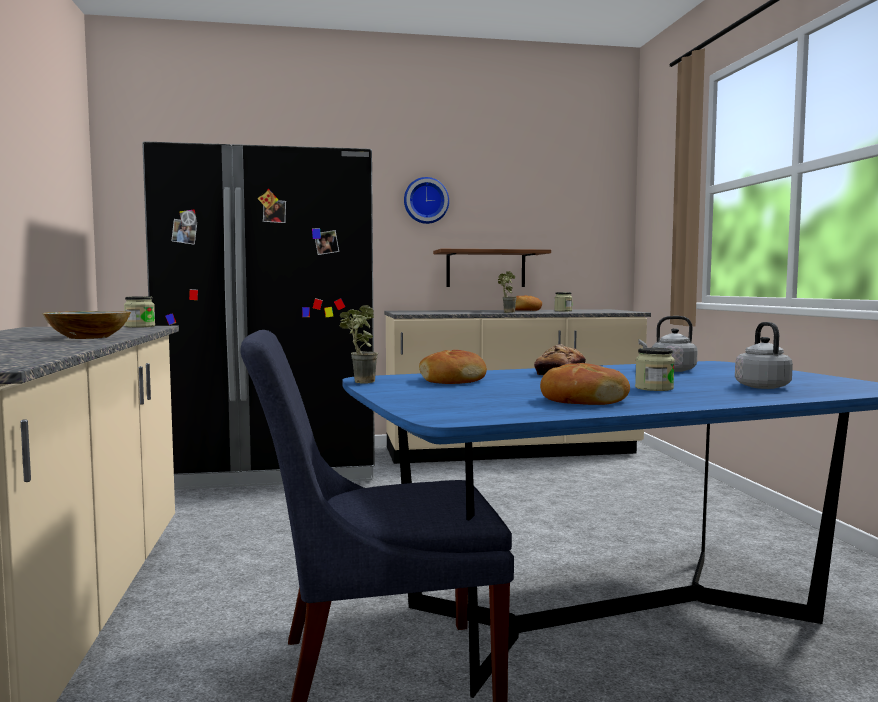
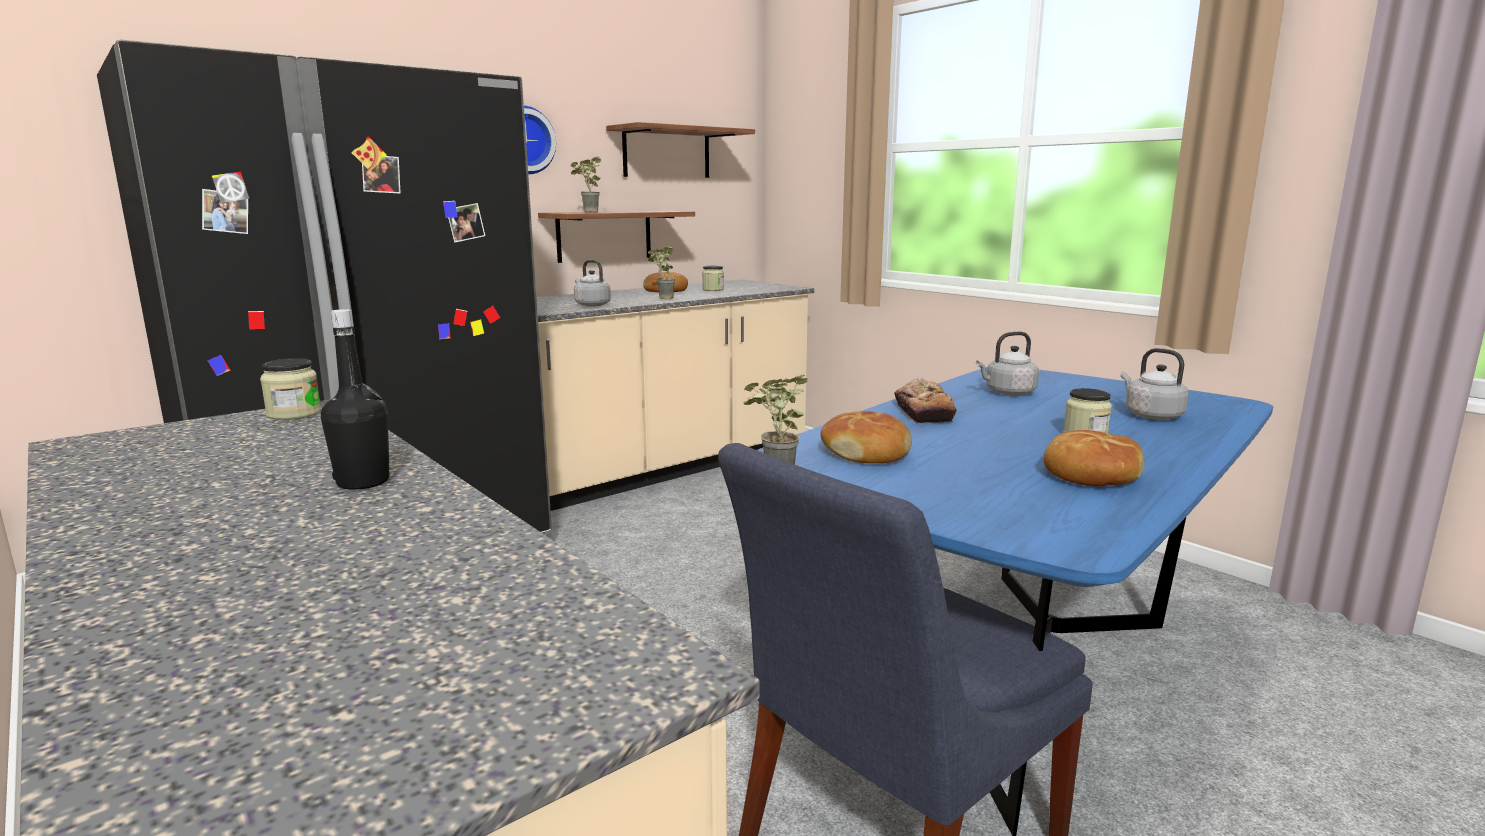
camera: 30 degrees left, 10 degrees up
(89, 337) = (363, 482): bowl -> black bottle
(446, 312) = (591, 305): none -> grey kettle
(461, 248) = (587, 212): none -> potted plant
(543, 208) = (666, 153): none -> shelf

